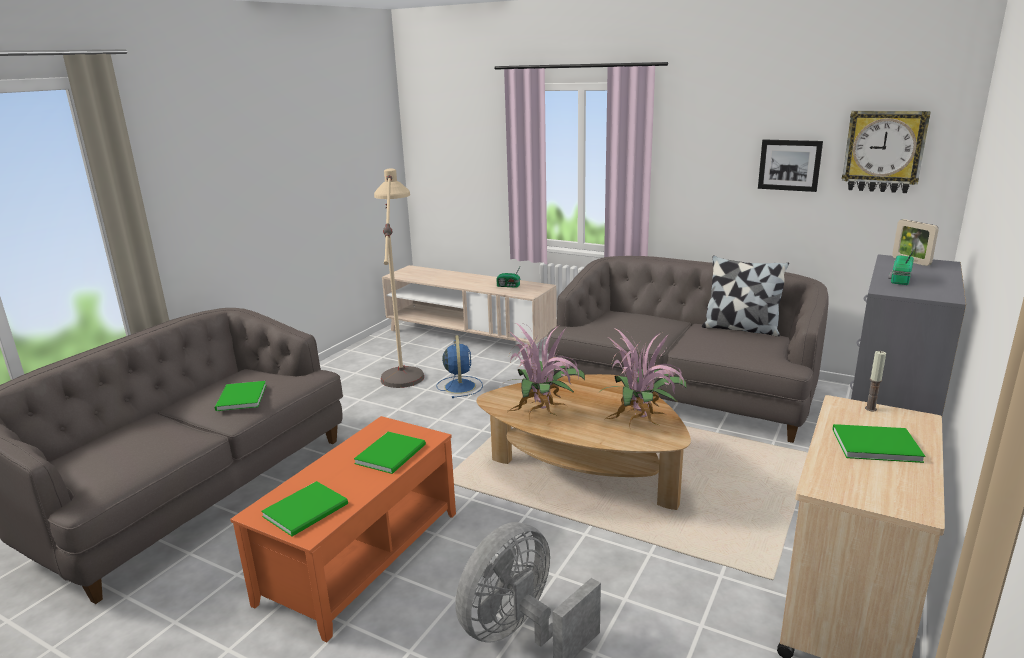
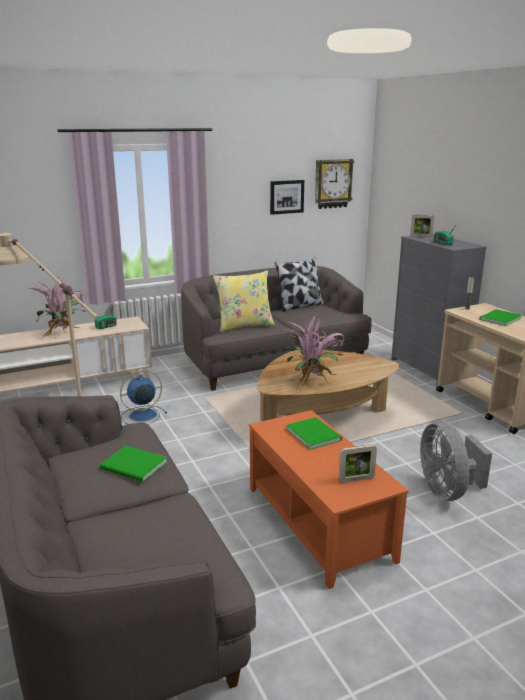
camera: 55 degrees left, 0 degrees up
(308, 510) = (356, 479): green book -> picture frame
(460, 386) = (142, 416): blue fan -> blue fan turned 60 degrees counterclockwise
(617, 327) = (244, 325): none -> yellow pillow
(641, 422) = (360, 364): potted plant -> potted plant (63, 333)

